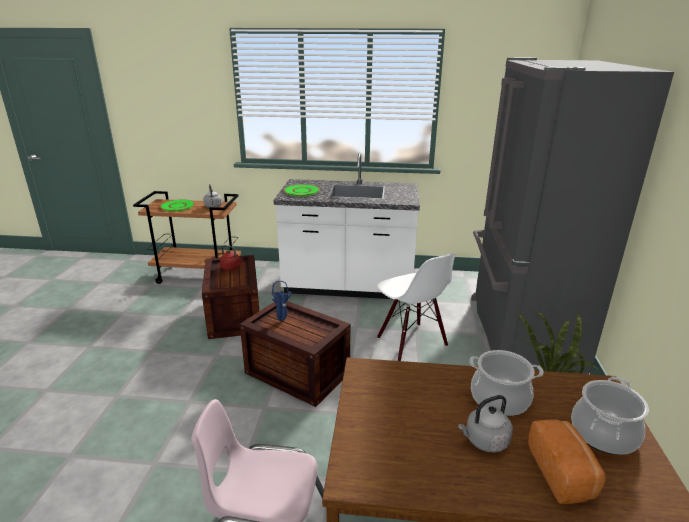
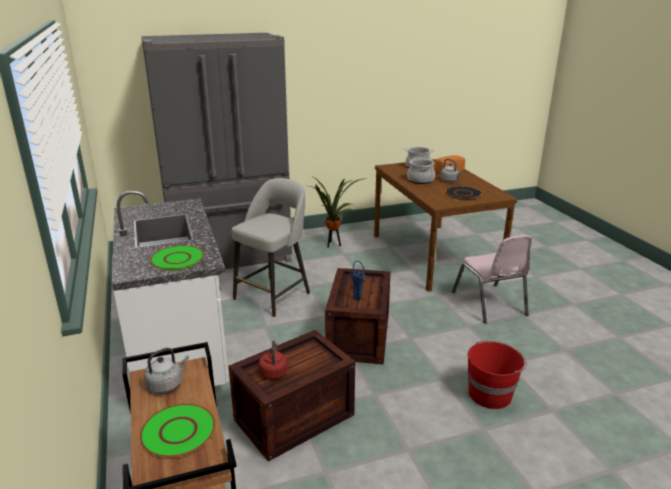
camera: 115 degrees left, 0 degrees up
(138, 422) = (490, 394): none -> red bucket
(397, 423) = (463, 193): none -> black plate
(411, 342) = (273, 295): white chair -> grey stool

